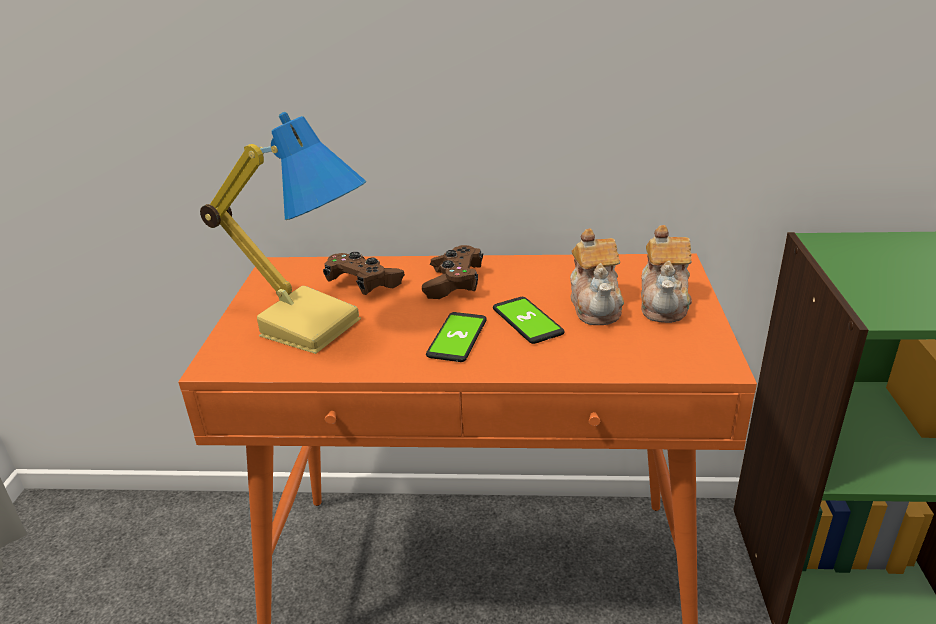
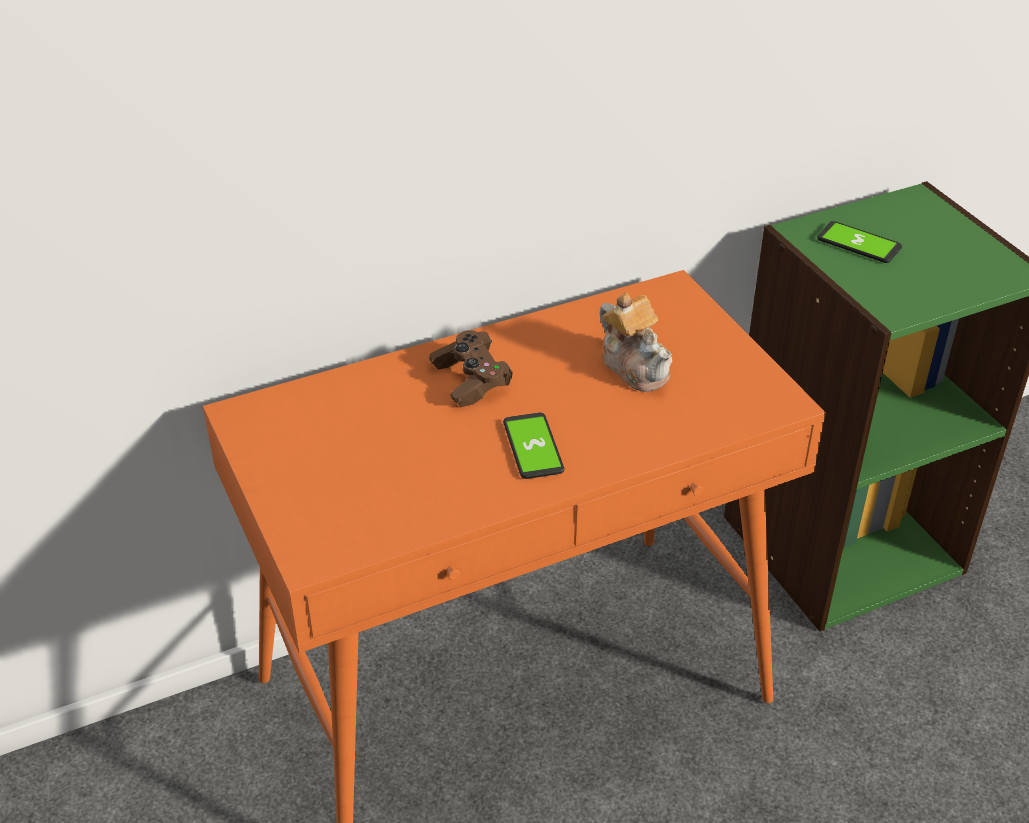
camera: 30 degrees left, 10 degrees up
(312, 325) = (365, 479): table lamp -> none
(364, 284) = (371, 409): brown game controller -> none
(527, 321) = (584, 405): phone -> phone (859, 243)
(664, 303) = (696, 345): teapot -> none

